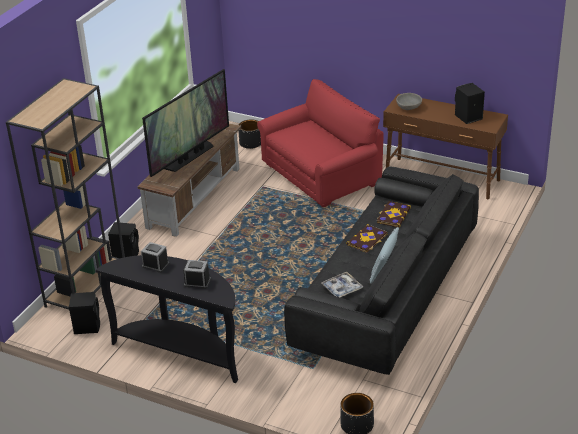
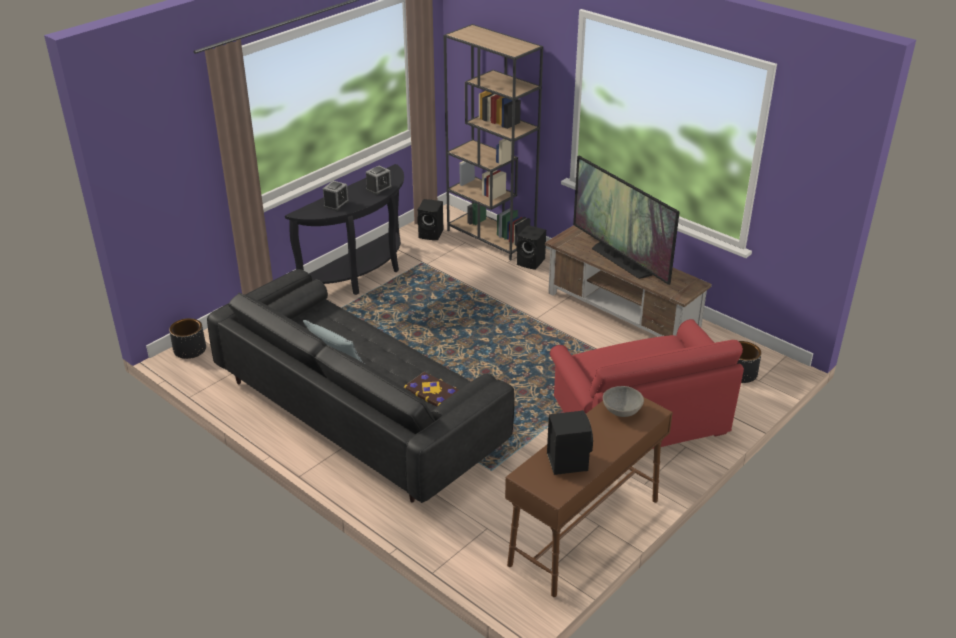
camera: 105 degrees right, 0 degrees up
(342, 288) = (323, 326): tray -> none
(367, 240) = (395, 361): book -> none

